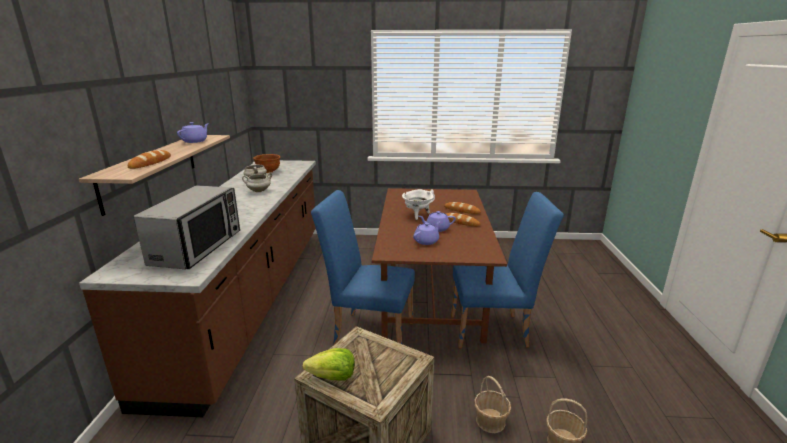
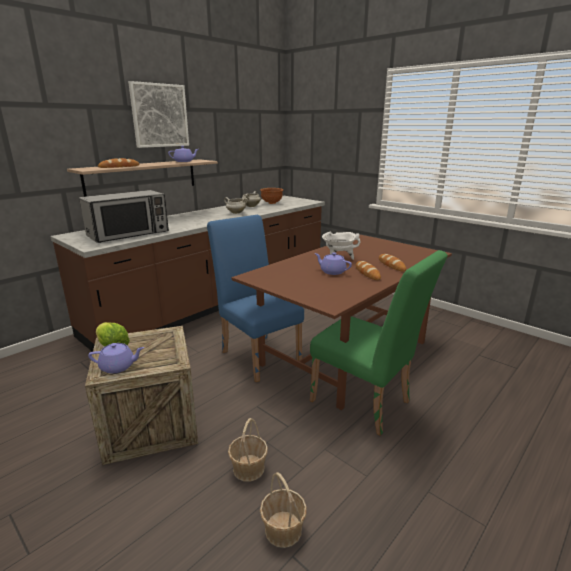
camera: 40 degrees right, 0 degrees up
(156, 86) = (159, 115): none -> picture
(426, 241) = (301, 277): purple teapot -> purple teapot (118, 367)
(494, 330) = (366, 404): blue chair -> green chair

